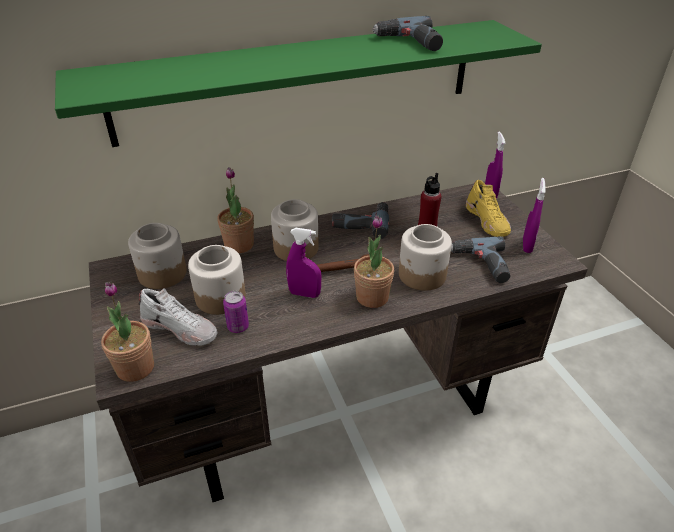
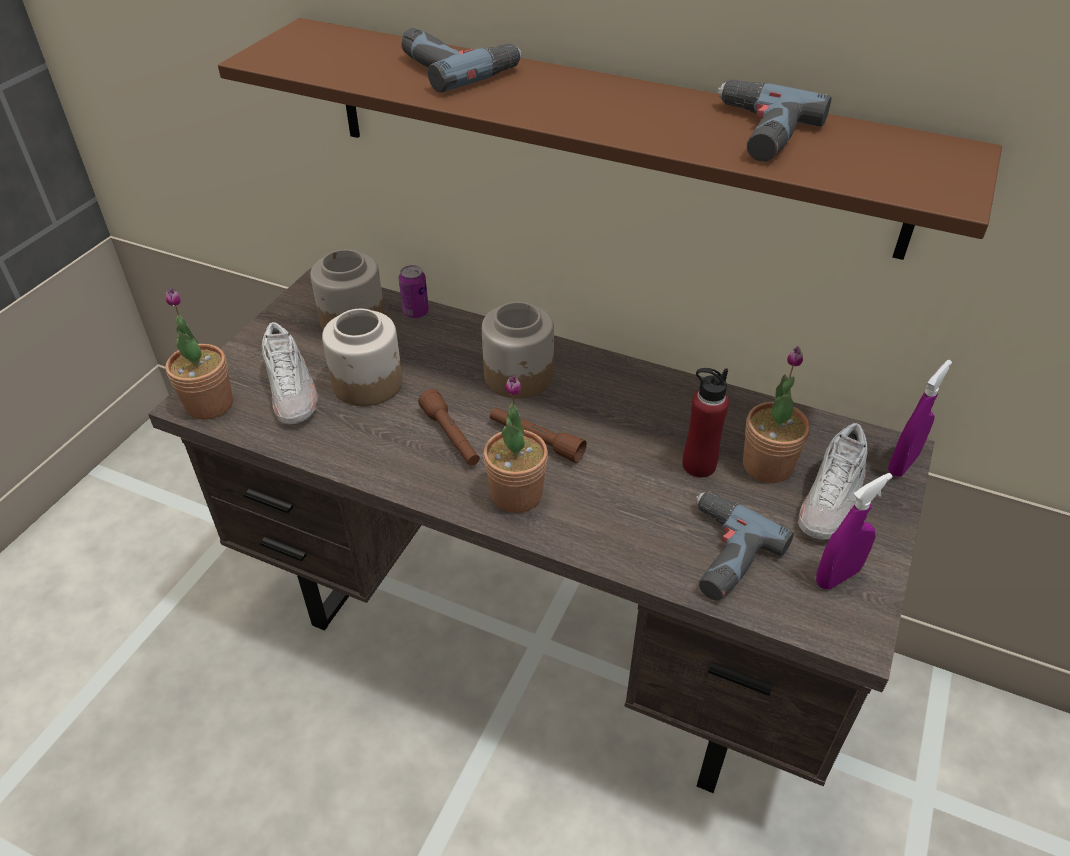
camera: 45 degrees right, 5 degrees up
(238, 327) = (340, 427): can -> can (416, 312)
(239, 245) = (465, 333): potted plant -> potted plant (767, 465)
(299, 81) = (604, 134): green shelf -> brown shelf
(304, 294) = (451, 437): purple spray bottle -> brown flashlight
(361, 222) = (642, 391): power drill -> power drill (457, 67)
(422, 275) = (616, 511): jar -> none
(487, 221) = (831, 500): yellow shoe -> white shoe

